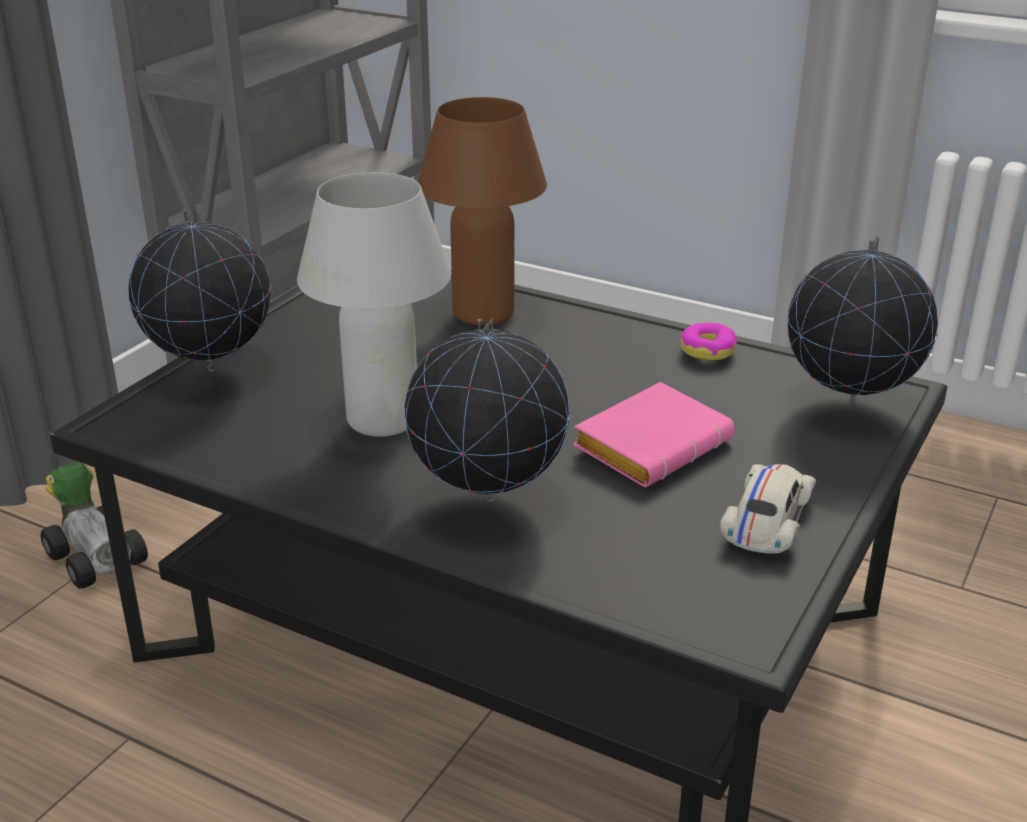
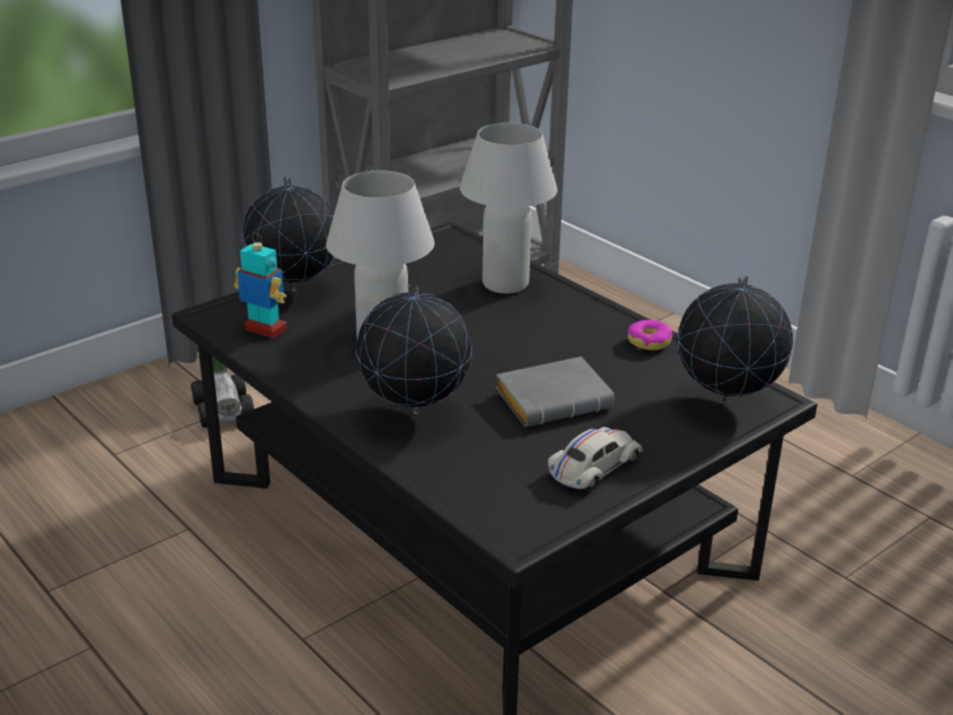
camera: 20 degrees right, 0 degrees up
(204, 431) = (265, 330): none -> toy robot
(483, 313) = (505, 284): brown table lamp -> white table lamp
(652, 443) = (555, 399): pink book -> grey book

